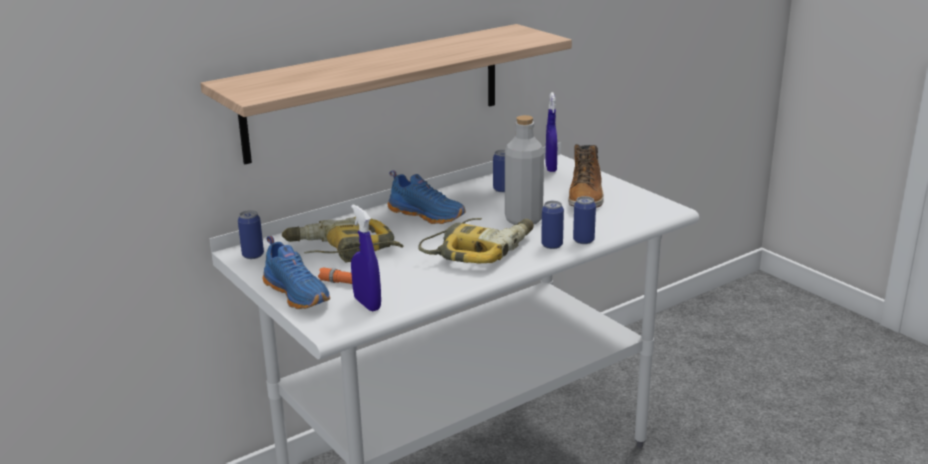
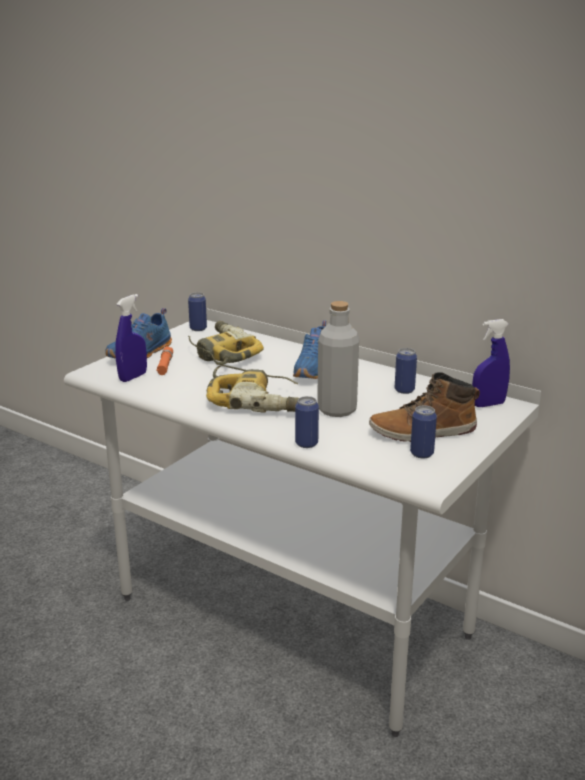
camera: 70 degrees right, 0 degrees up
(375, 91) = (340, 246): shelf -> none
(552, 245) = (285, 430): can -> can (421, 453)

